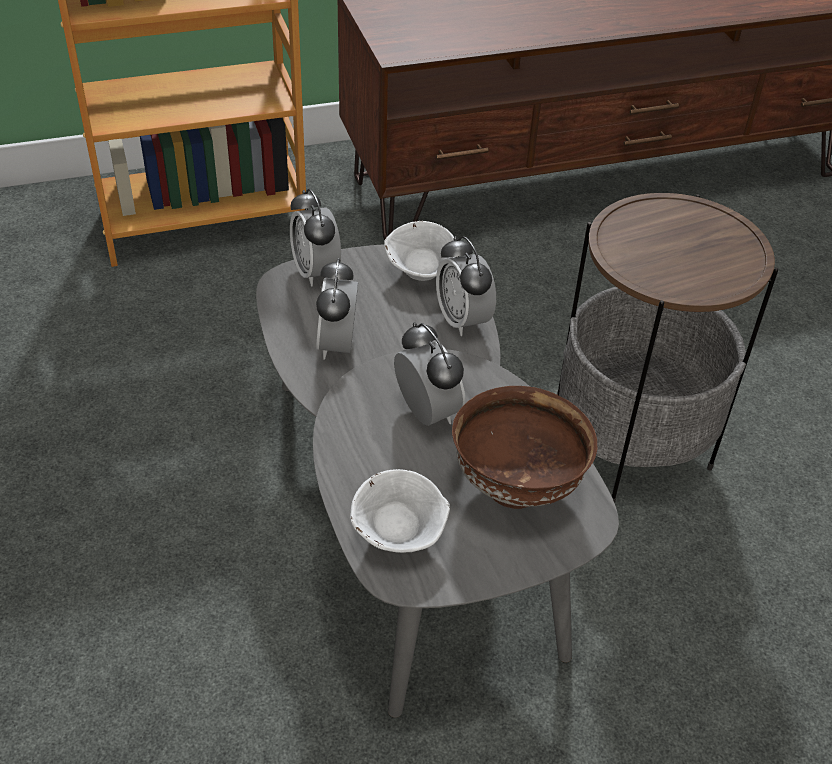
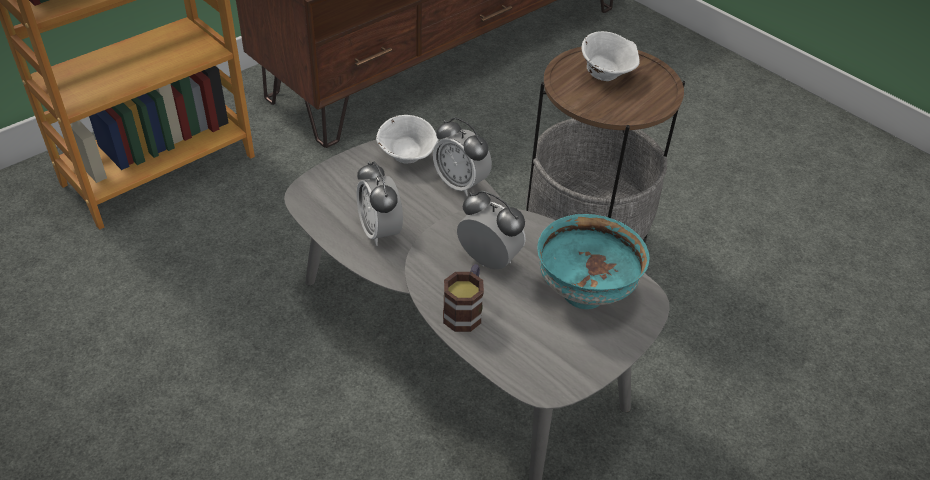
camera: 25 degrees left, 0 degrees up
(316, 272) = (326, 180): alarm clock -> none
(363, 459) = (465, 310): none -> mug
(399, 536) = (527, 357): white bowl -> white bowl (606, 75)
(516, 486) = (584, 292): brown bowl -> turquoise bowl

